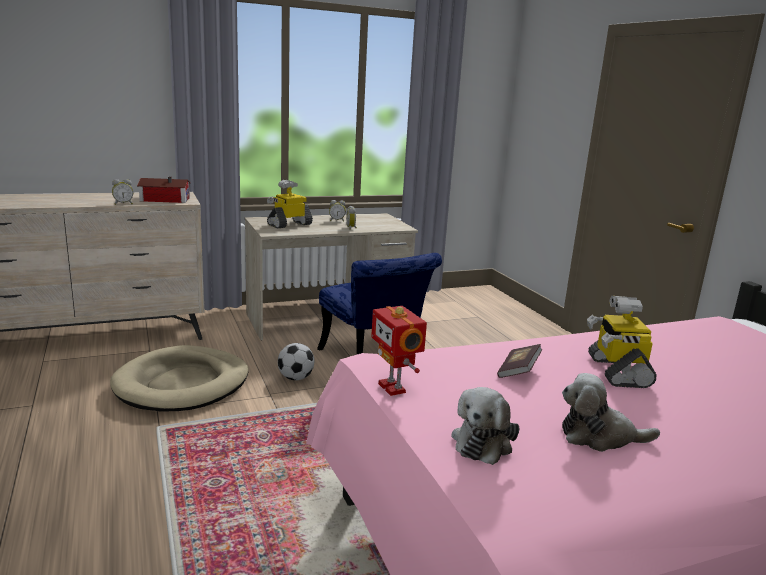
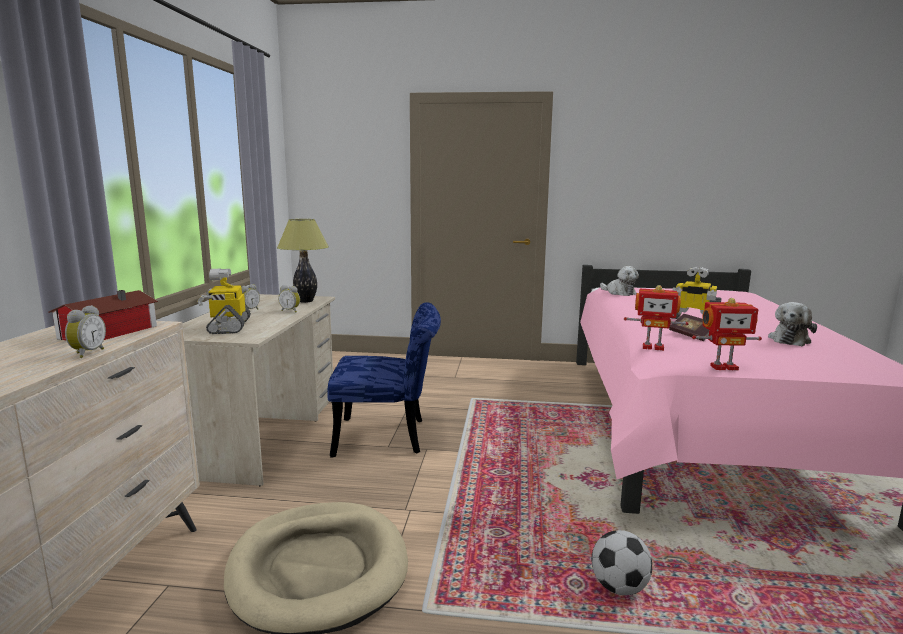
camera: 60 degrees left, 5 degrees down
(296, 378) = (384, 485): football -> football (619, 587)
(387, 226) = (305, 301): none -> table lamp
(432, 352) = (653, 347): none -> toy robot
(483, 441) = (807, 362): plush toy -> plush toy (619, 293)

